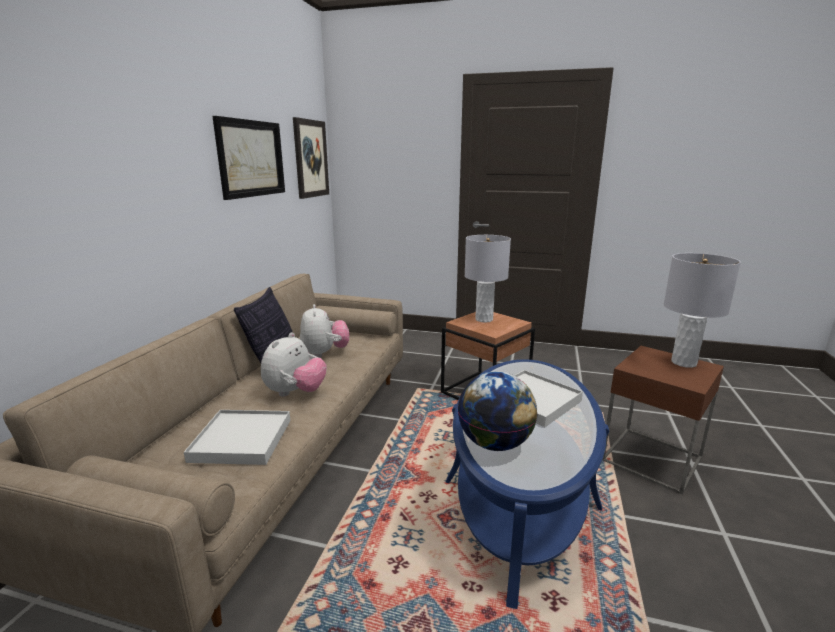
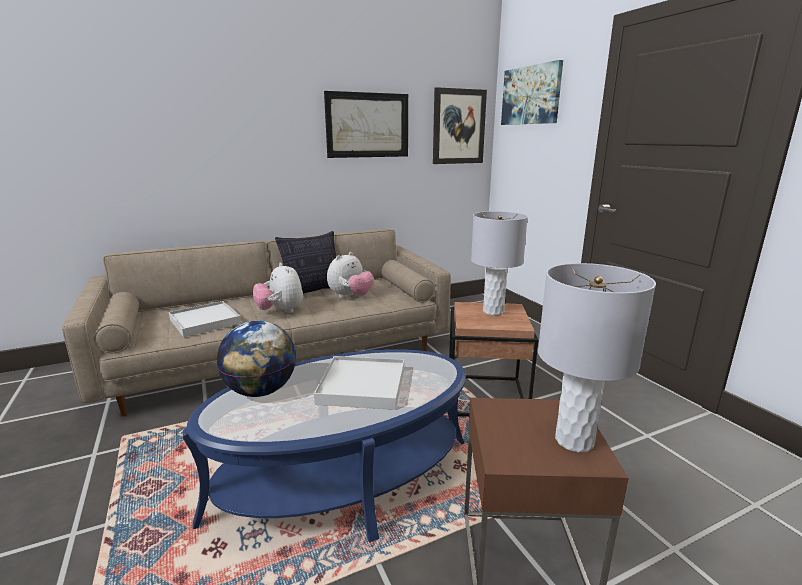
camera: 50 degrees right, 0 degrees up
(295, 393) = (280, 311): plush toy -> plush toy turned 75 degrees clockwise
(378, 130) = (531, 95): none -> picture

